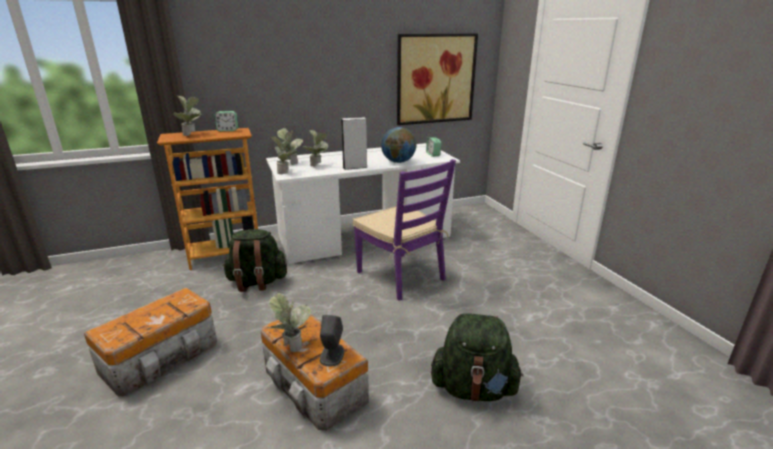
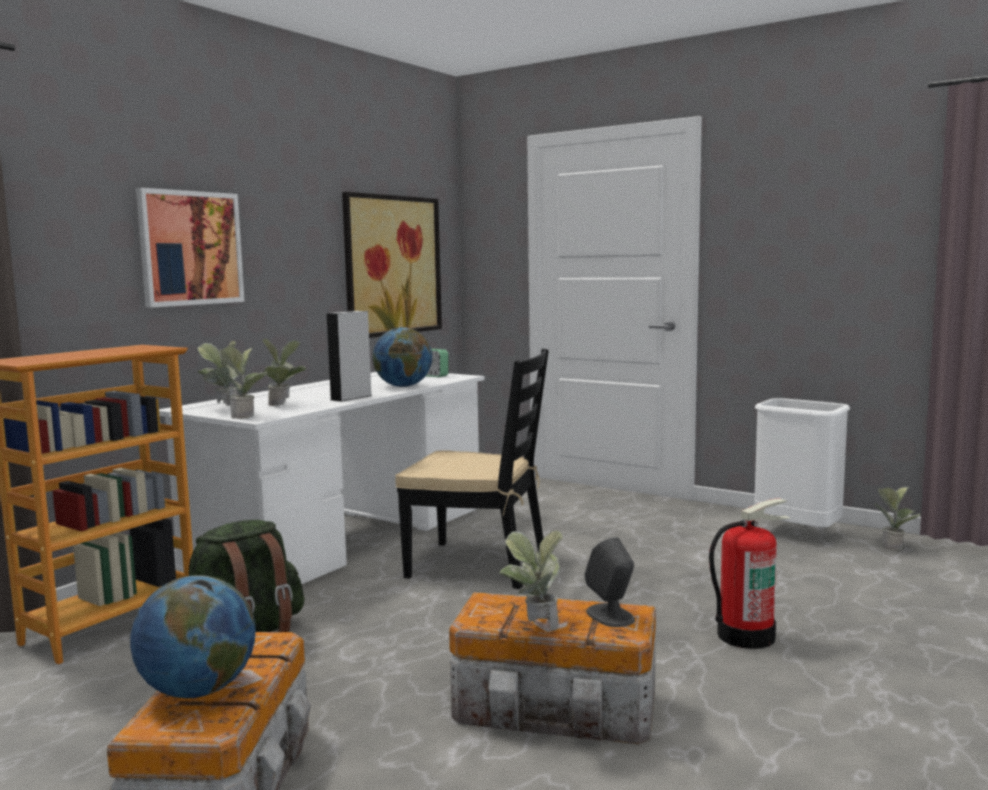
camera: 35 degrees left, 15 degrees down
(136, 319) = (198, 690): none -> globe
(192, 135) = (59, 356): potted plant -> potted plant (894, 546)
(227, 130) = (113, 348): alarm clock -> none
(289, 73) = (190, 248): none -> picture
(401, 276) = (479, 564): purple chair -> black chair
(473, 389) = (745, 635): green backpack -> fire extinguisher
(626, 324) = (796, 534): none -> white trash can

